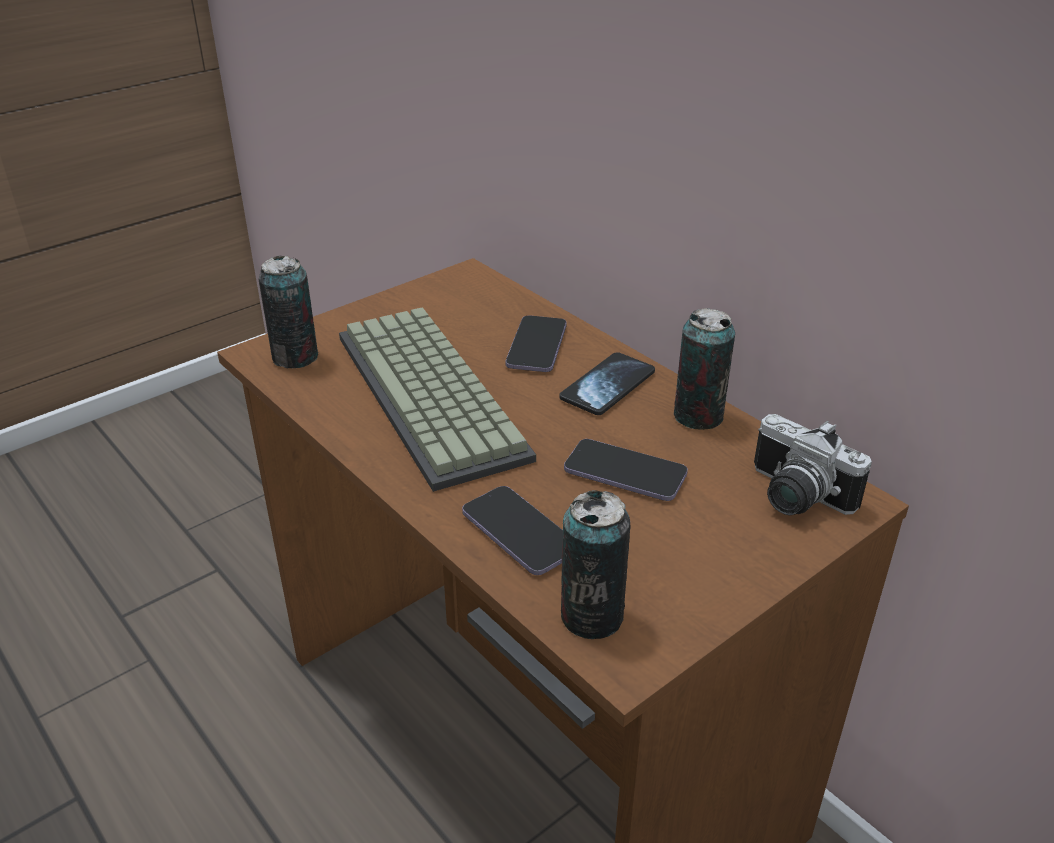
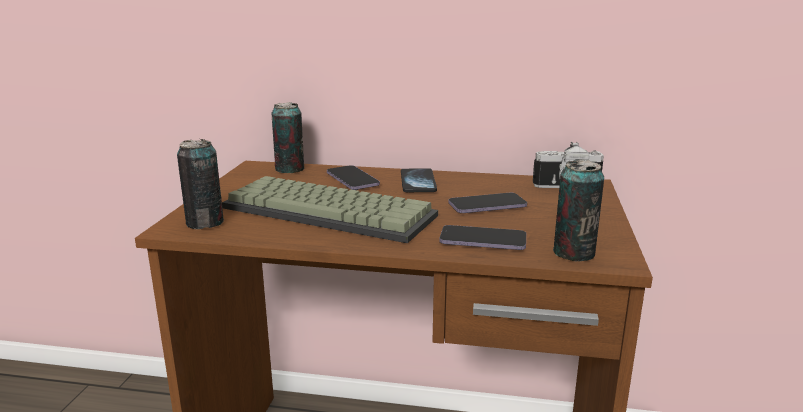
camera: 40 degrees left, 15 degrees down
(698, 416) = (479, 179): can -> can (290, 169)

